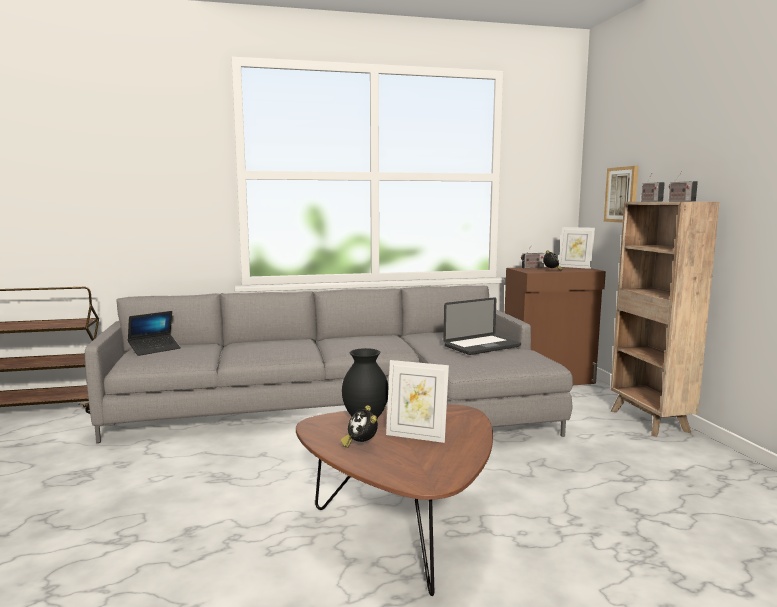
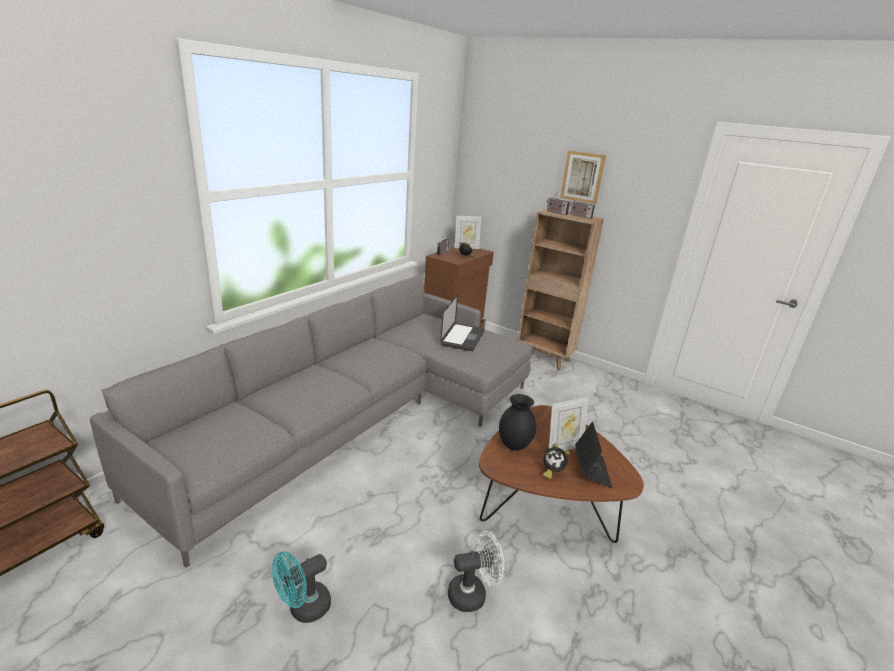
camera: 45 degrees left, 15 degrees up
(105, 492) = (303, 609): none -> turquoise fan
(155, 349) = (197, 438): laptop -> laptop (591, 470)
(215, 548) = (473, 594): none -> white fan
(622, 194) = (506, 193): picture -> picture (582, 177)

